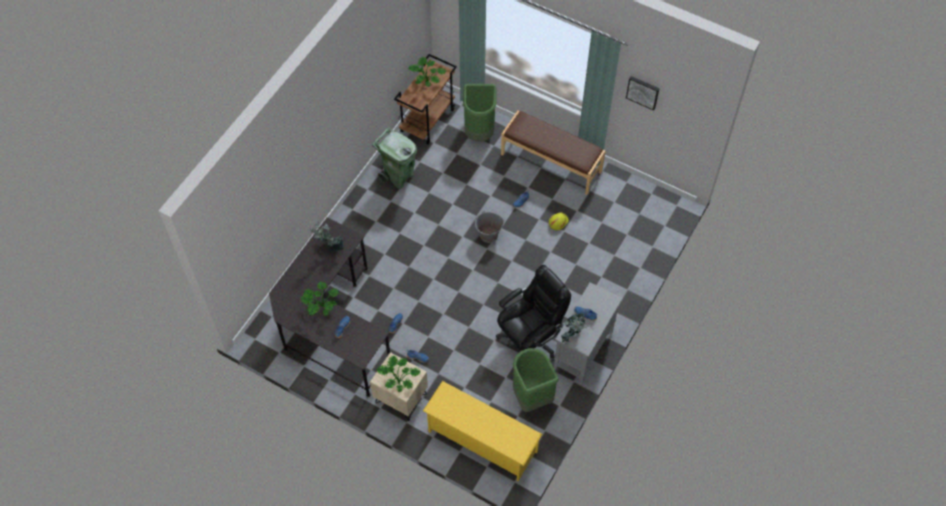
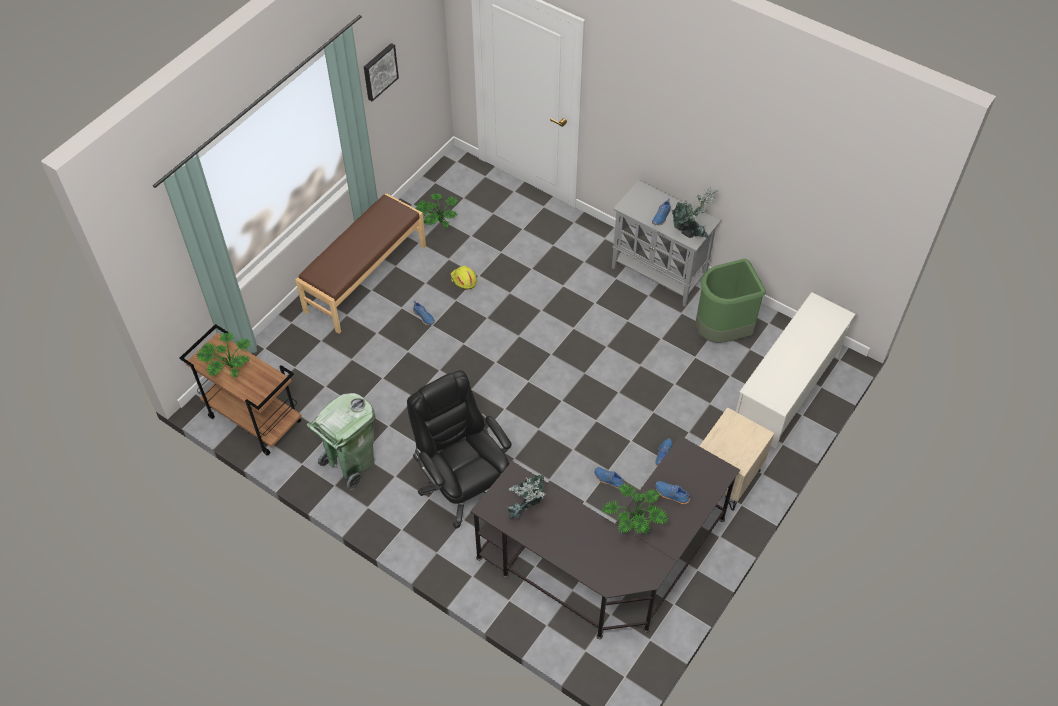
camera: 85 degrees left, 5 degrees down
(399, 380) = (742, 440): potted plant -> potted plant (437, 222)
(479, 132) = (292, 355): green trash can -> none
(481, 441) = (787, 390): yellow shoe rack -> white shoe rack
(488, 235) = (473, 358): grey bucket -> none
(530, 338) = (638, 326): black office chair -> black office chair (463, 485)

